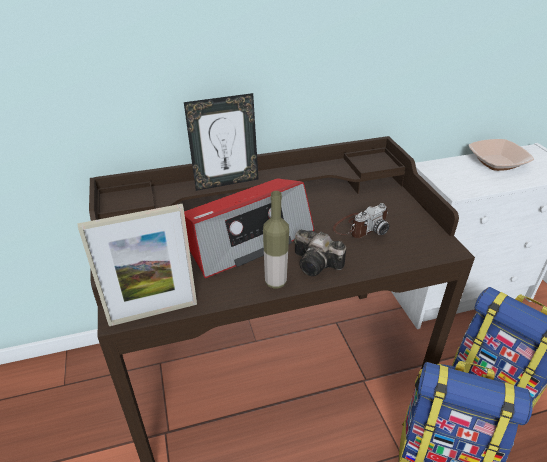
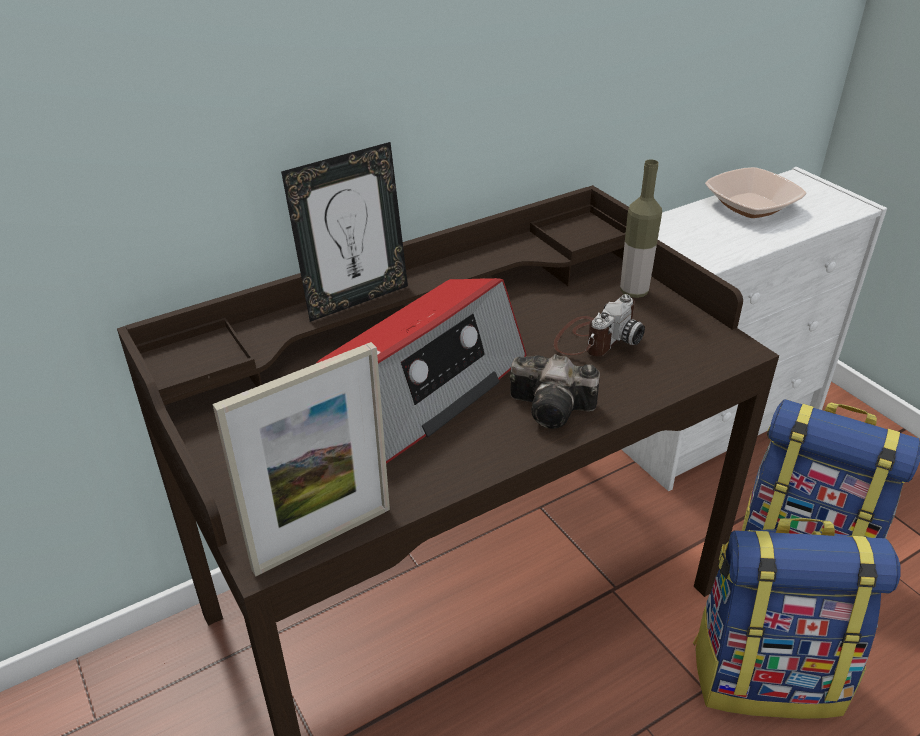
camera: 15 degrees left, 0 degrees up
(275, 282) = (501, 449): bottle -> bottle (634, 291)

